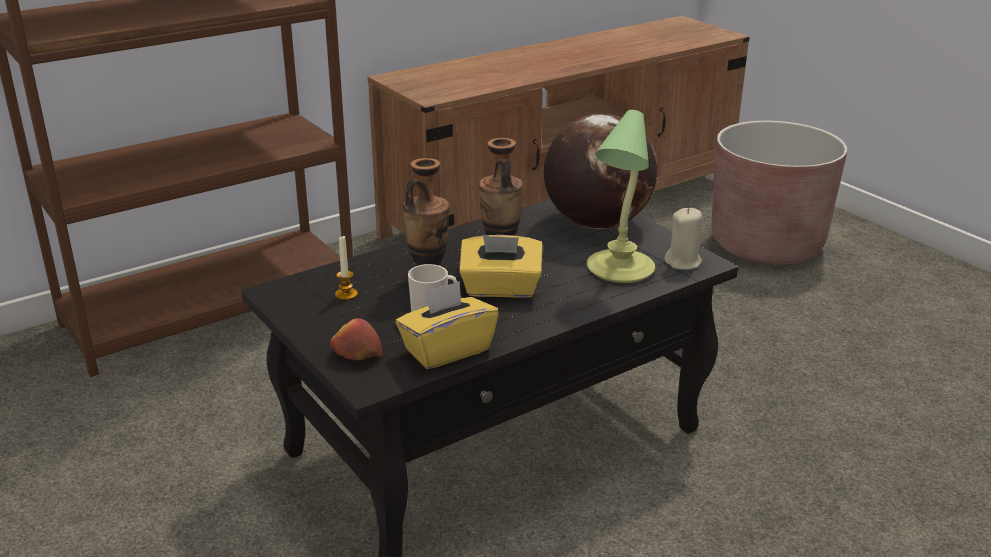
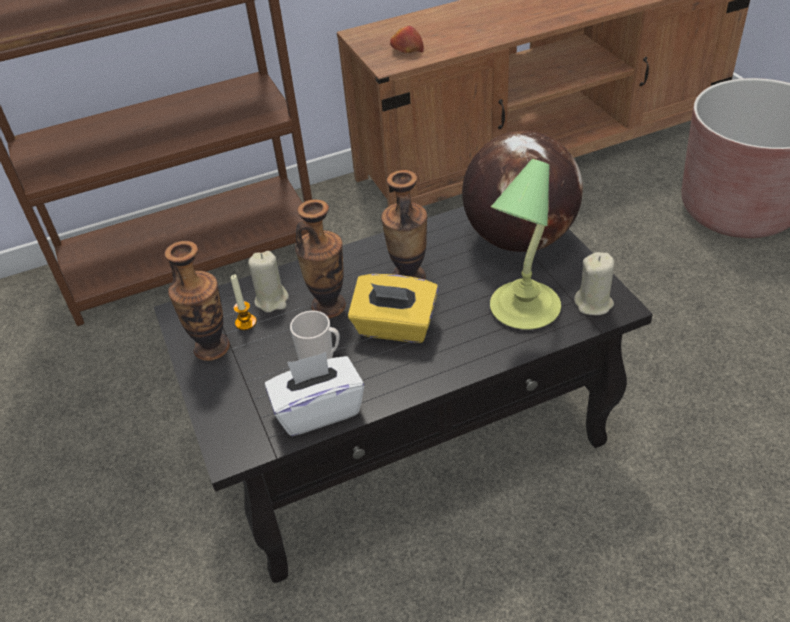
camera: 15 degrees right, 15 degrees up
(317, 314) = (212, 348): none -> vase
(356, 353) = (232, 406): apple -> apple (406, 50)
(367, 277) = (272, 300): none -> beige candle
(447, 350) = (318, 410): yellow tissue box -> white tissue box

